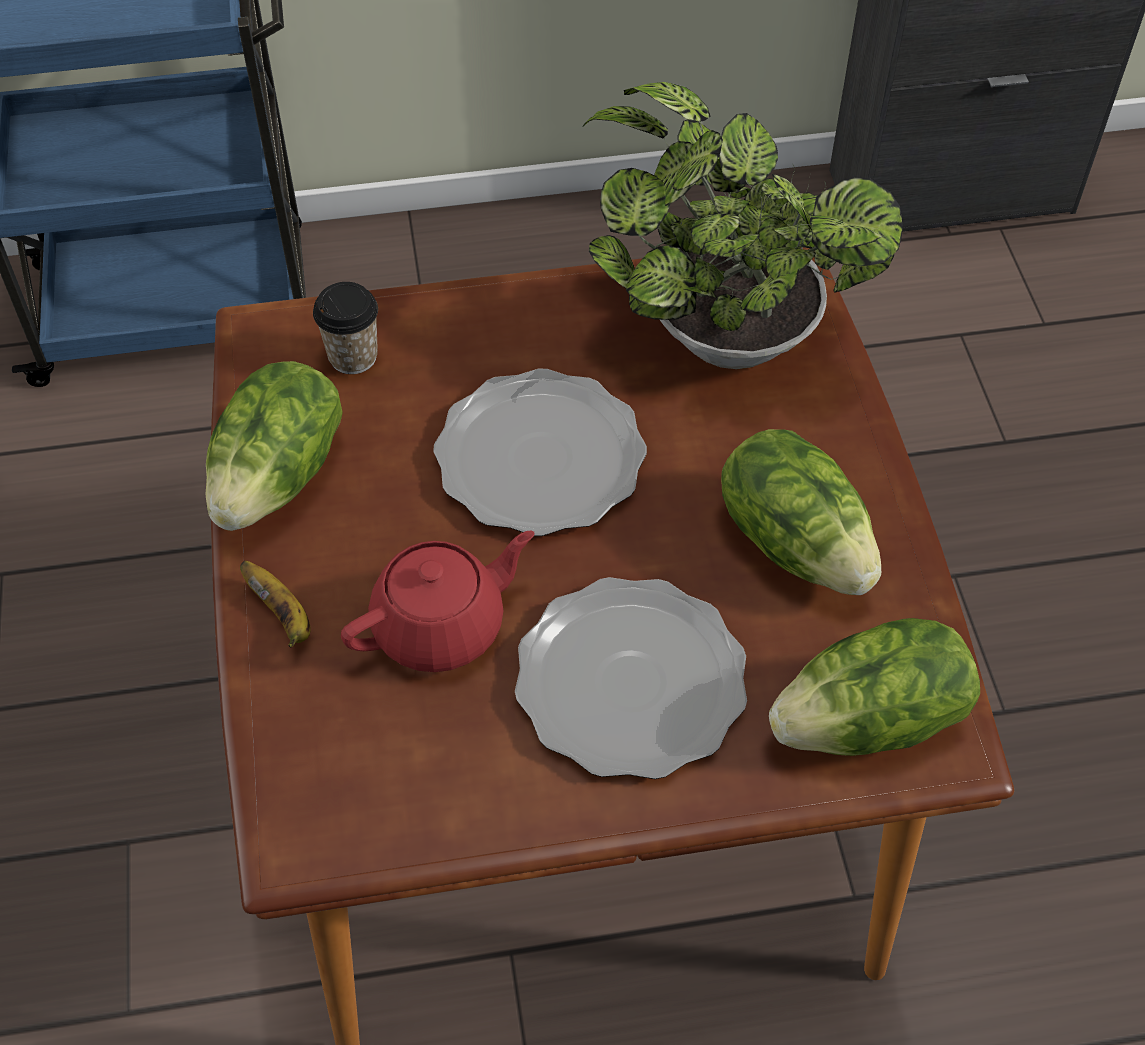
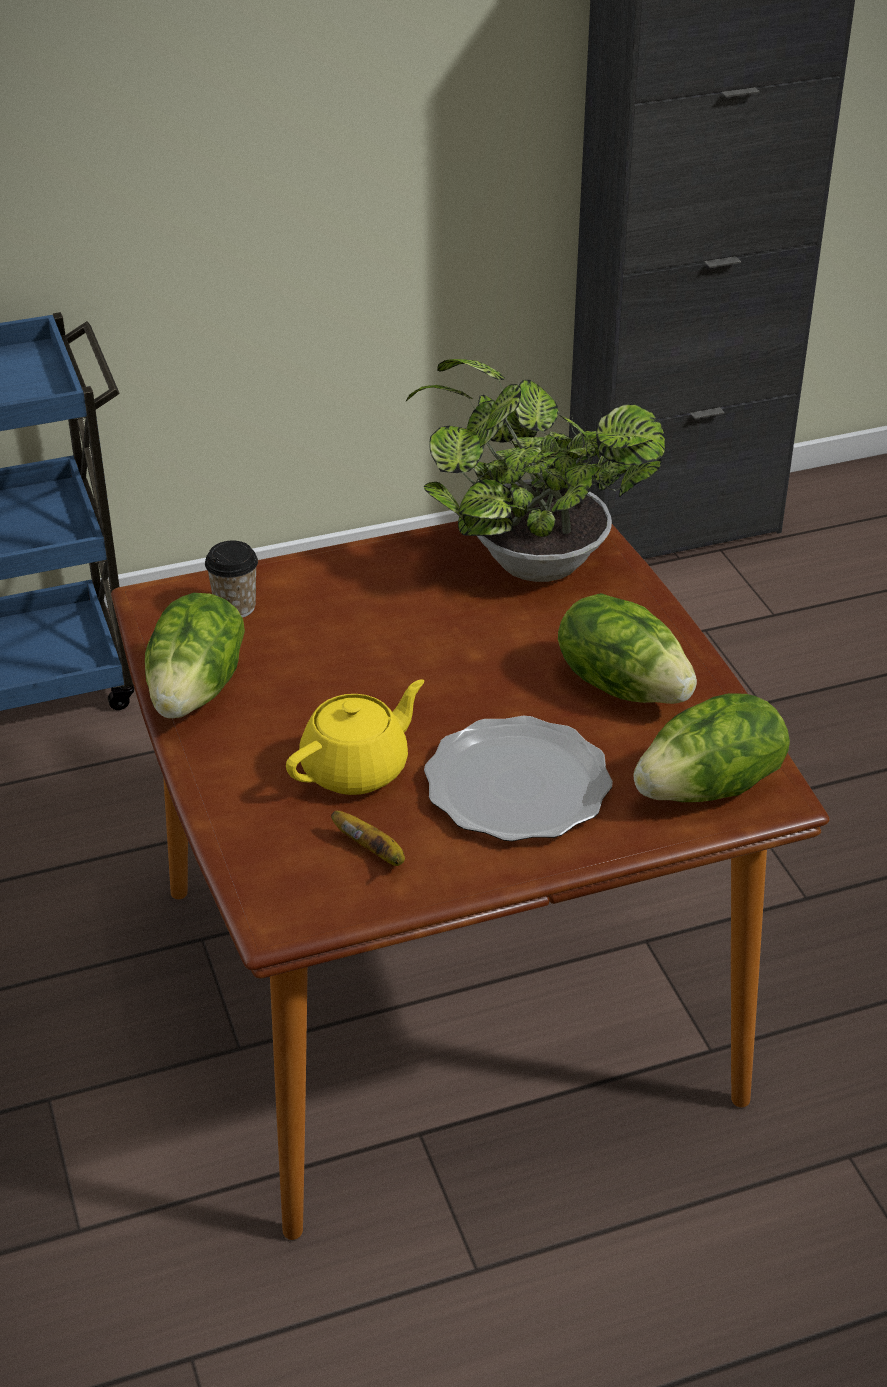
camera: 10 degrees left, 15 degrees down
(283, 615) = (225, 777): banana -> banana (373, 852)
(442, 626) = (357, 769): red teapot -> yellow teapot
(538, 458) = (405, 655): plate -> none

